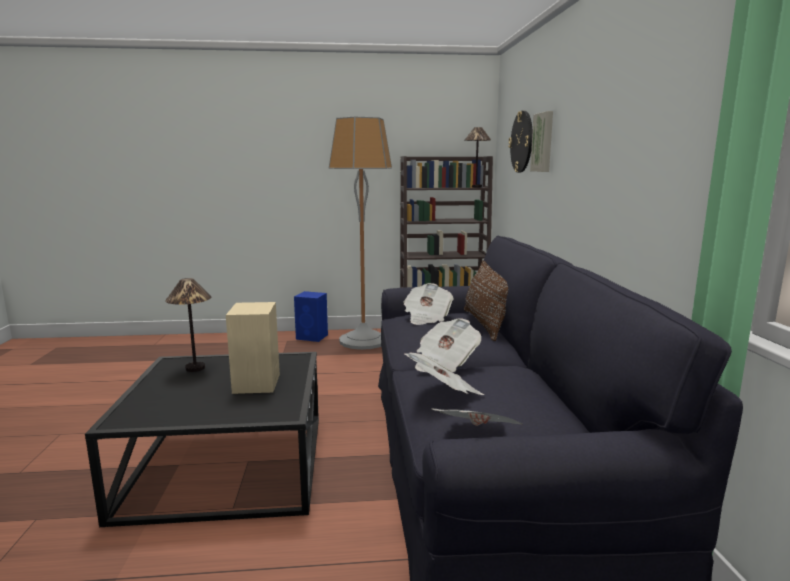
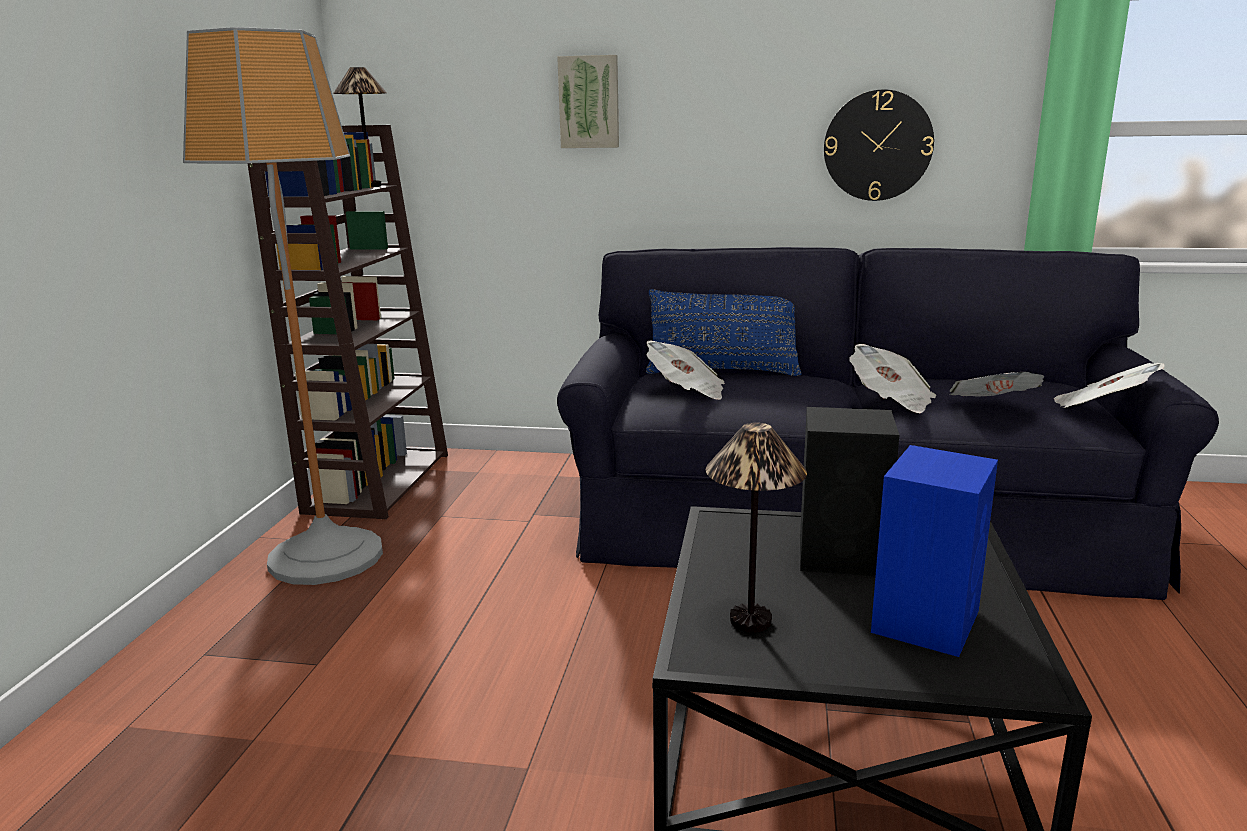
camera: 75 degrees left, 5 degrees up
(256, 384) = (844, 556): beige speaker -> black speaker
(312, 337) = (222, 616): blue speaker -> blue speaker (926, 620)
(485, 324) = (723, 372): brown pillow -> blue pillow
(522, 142) = (490, 99): wall clock -> wall clock (877, 146)

